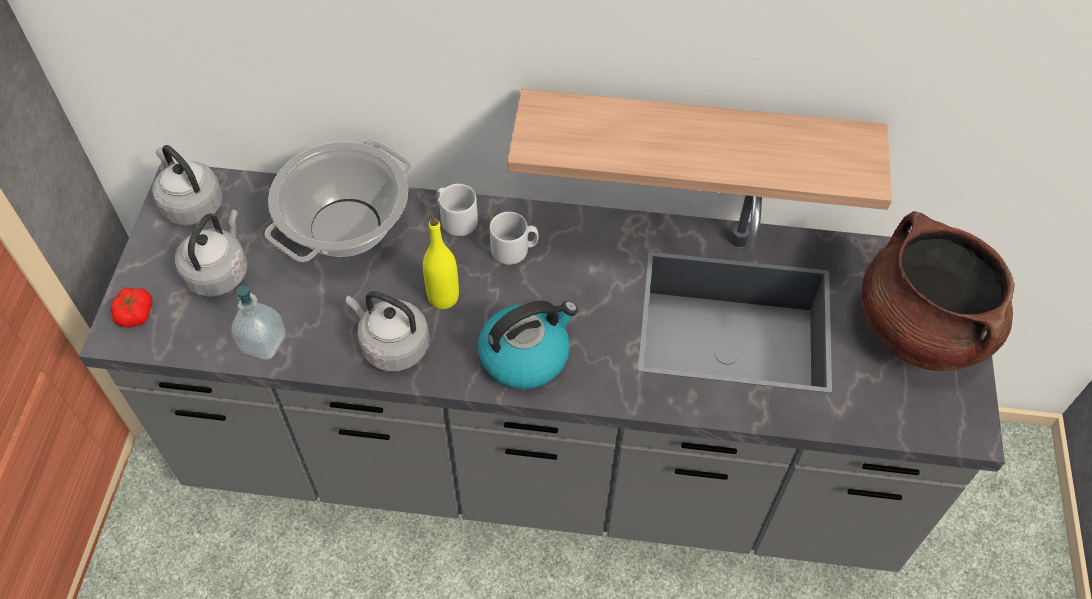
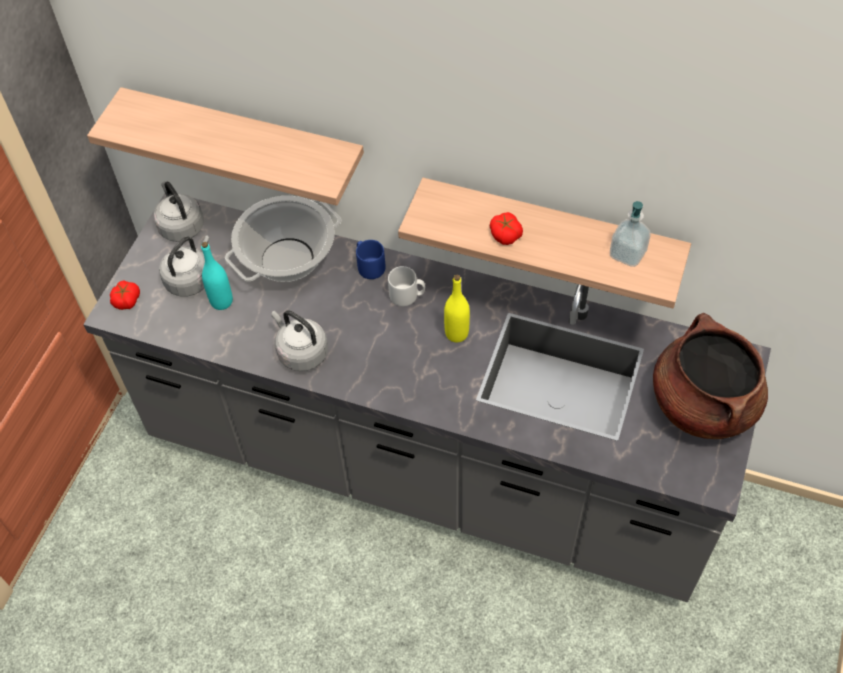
camera: 15 degrees right, 0 degrees up
(263, 343) = (211, 335): soap dispenser -> soap dispenser (627, 254)
(267, 76) = (244, 142): none -> shelf
(268, 295) = (221, 301): none -> turquoise bottle
(443, 297) = (346, 323): yellow bottle -> yellow bottle (456, 333)
(456, 220) = (369, 266): grey mug -> blue mug
(525, 355) = (395, 375): kettle -> none
(650, 146) = (505, 234): none -> tomato

